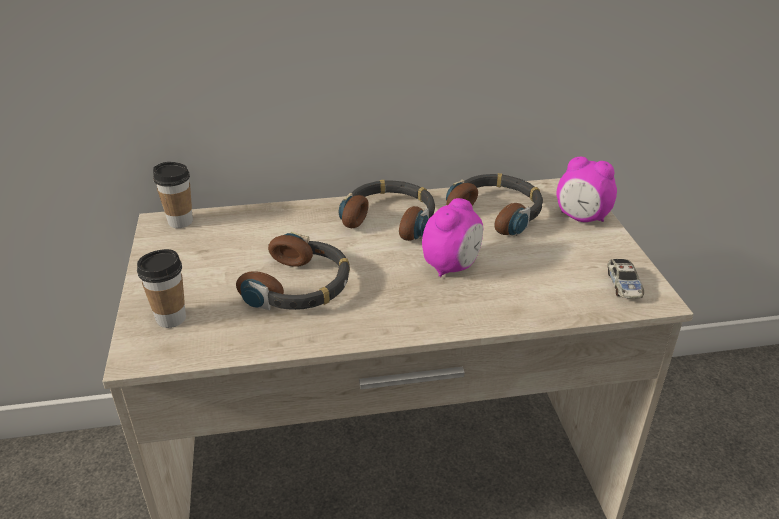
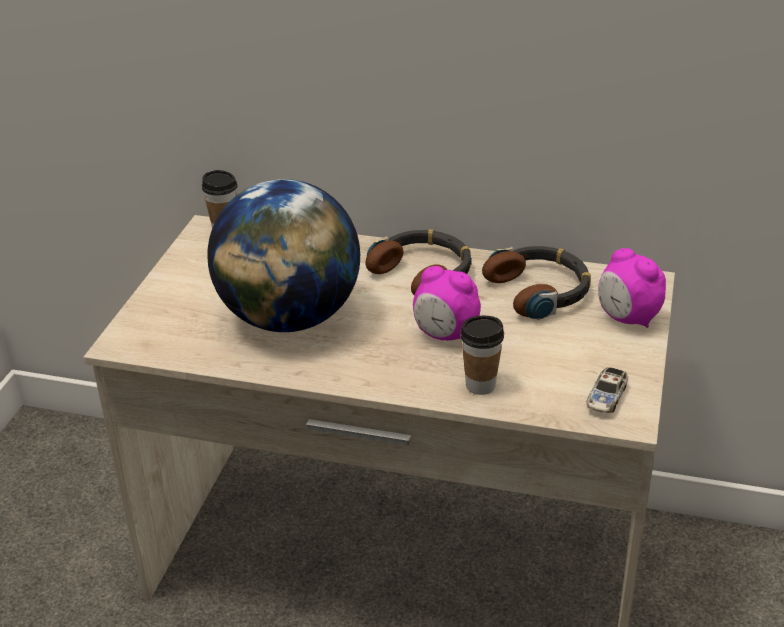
camera: 25 degrees right, 0 degrees up
(171, 318) = (164, 319): cup -> cup (480, 385)
(300, 286) = (289, 318): headphones -> globe
(452, 266) = (445, 335): alarm clock -> alarm clock turned 60 degrees clockwise

